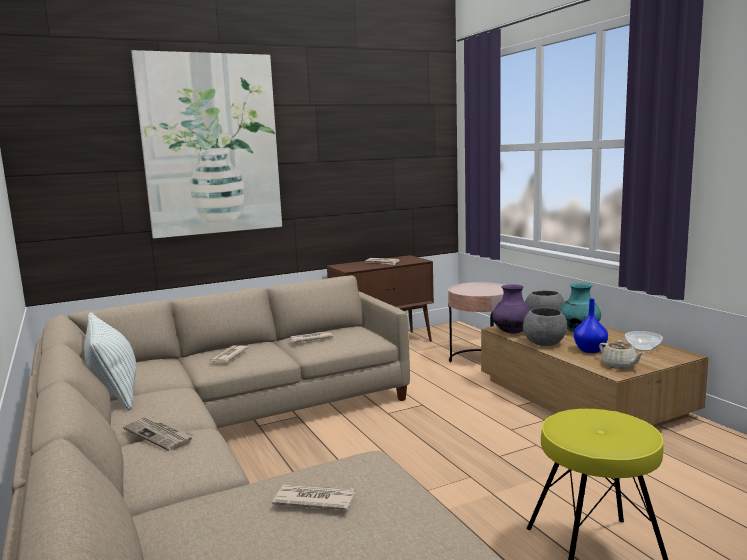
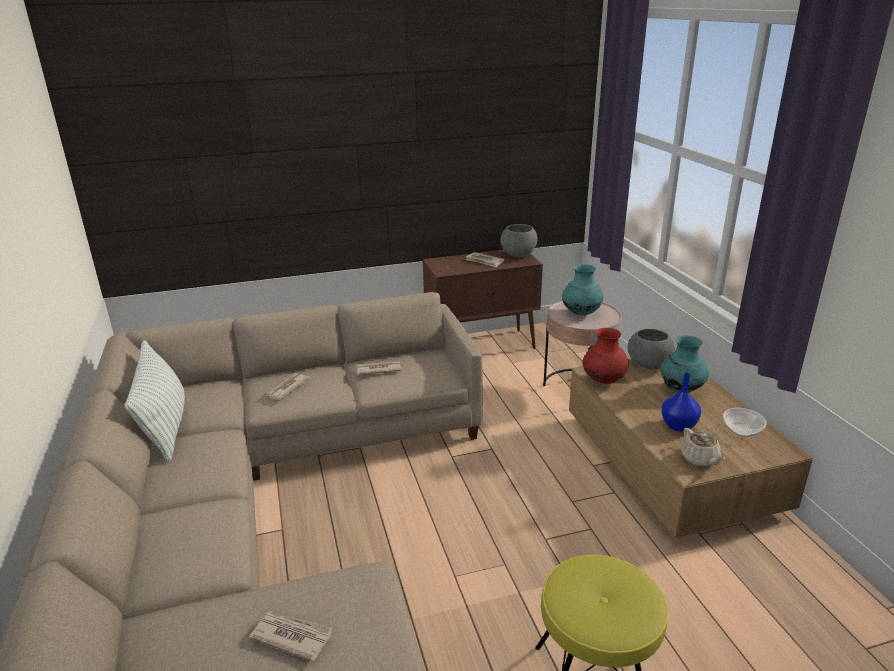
camera: 10 degrees right, 15 degrees up
(160, 435) = (184, 508): newspaper -> none
(211, 145) = (290, 125): picture -> none
(477, 289) = (581, 313): none -> turquoise vase
(512, 332) = (604, 381): purple vase -> red vase
(544, 343) = (631, 406): grey bowl -> grey bowl (518, 255)

